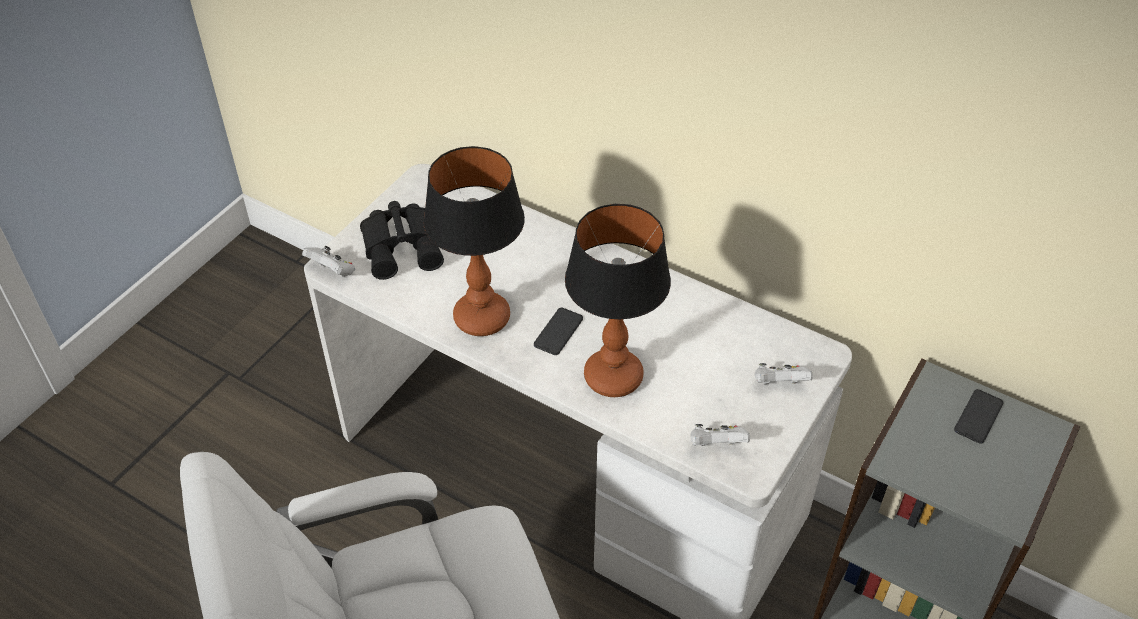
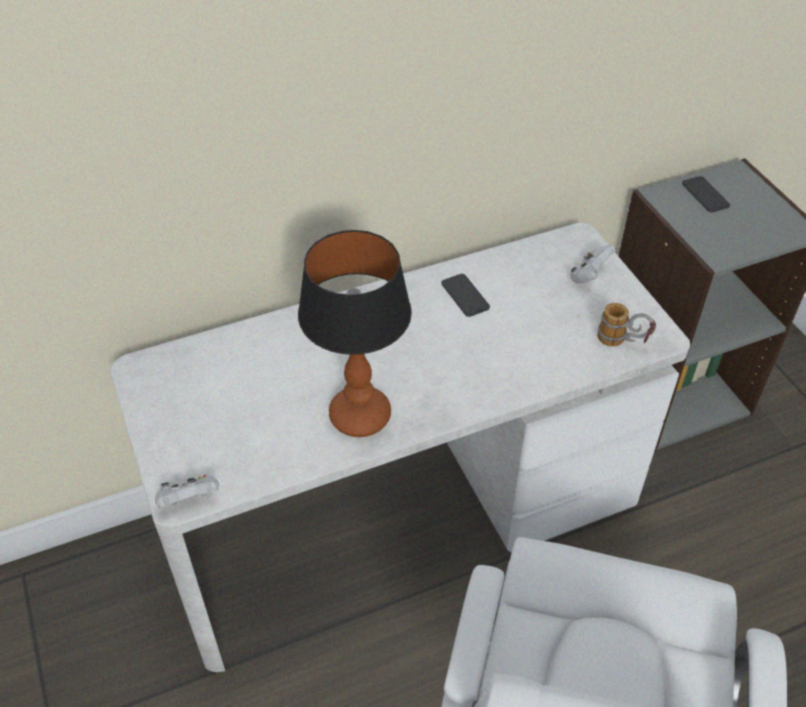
camera: 55 degrees left, 0 degrees up
(404, 246) = (213, 427): black binoculars -> none
(558, 332) = (423, 373): phone -> phone (465, 295)
(613, 376) = (503, 364): table lamp -> none
(716, 445) = (622, 342): white game controller -> mug

